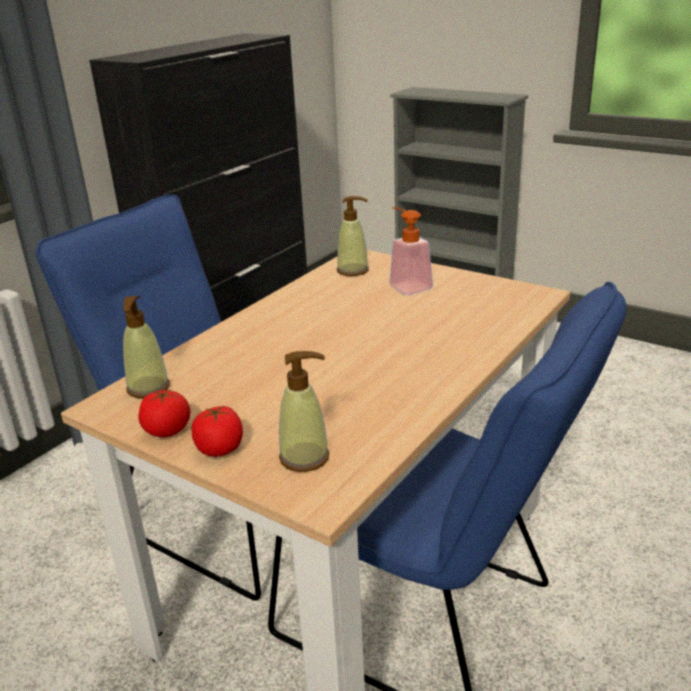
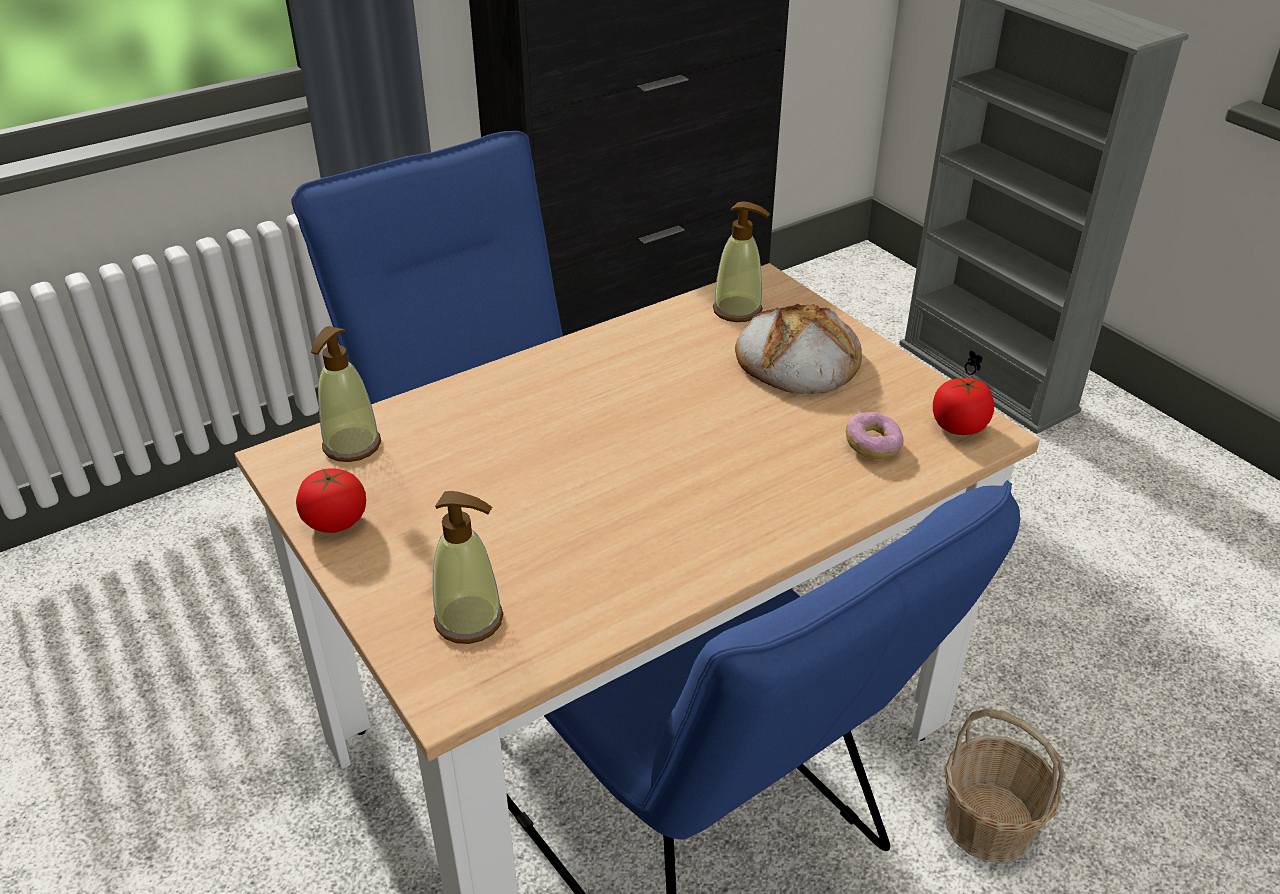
camera: 20 degrees right, 10 degrees up
(220, 448) = (379, 571): tomato -> tomato (959, 426)
(406, 285) = (796, 359): soap dispenser -> bread
(483, 313) = (872, 446): none -> donut
(593, 552) = (989, 824): none -> basket

